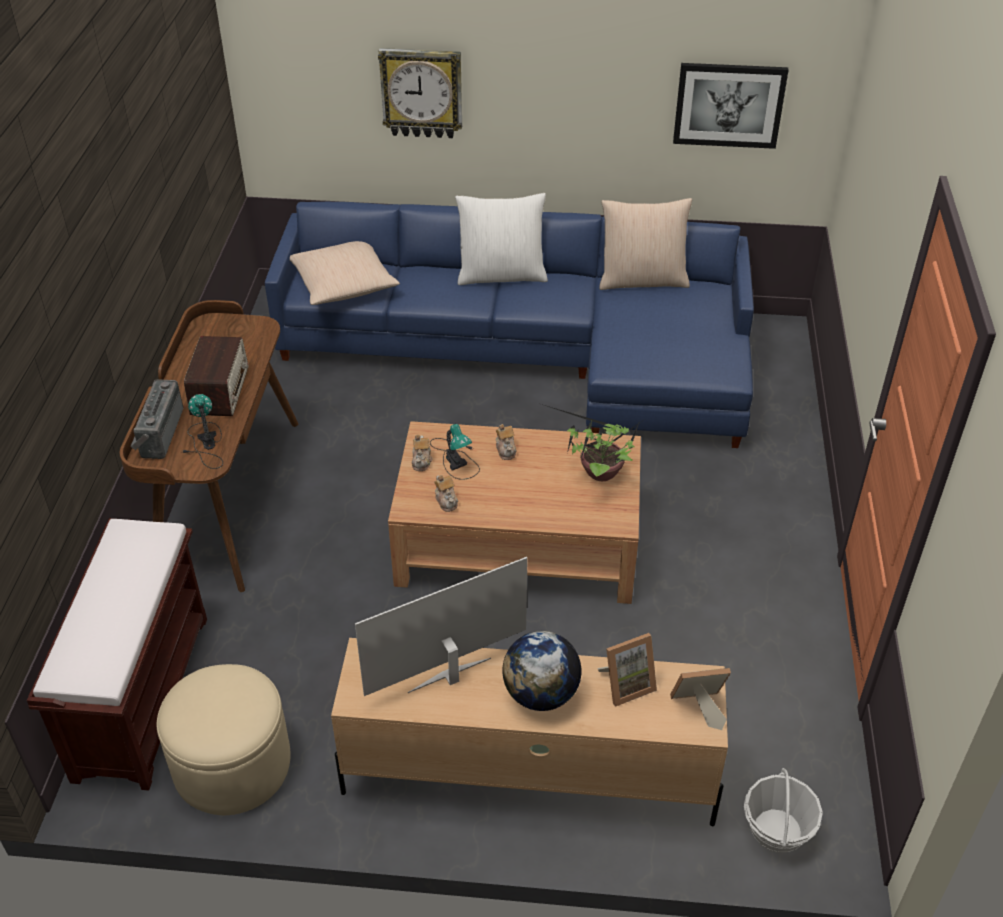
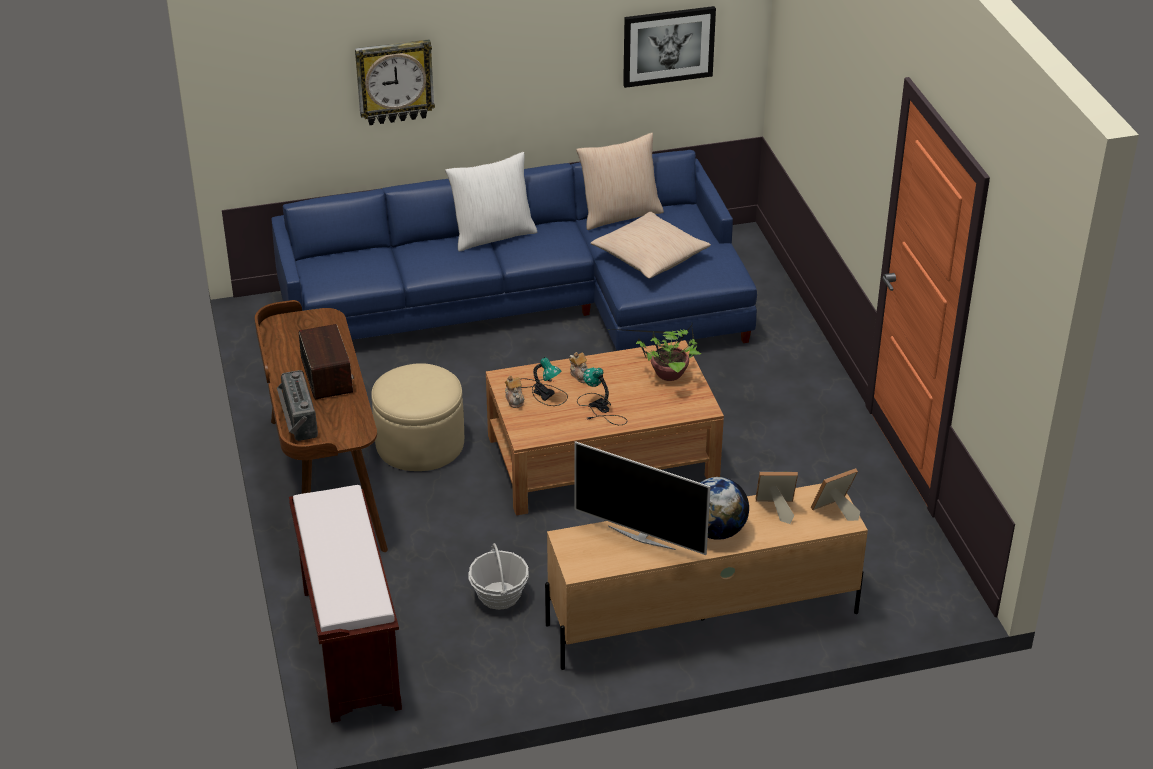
camera: 20 degrees left, 5 degrees down
(205, 444) = (344, 418): table lamp -> table lamp (600, 409)
(232, 764) = (459, 674): beige ottoman -> beige ottoman (420, 443)
(343, 283) = (352, 271): beige pillow -> beige pillow (650, 256)
(446, 500) = (554, 424): teapot -> none
(450, 677) = (642, 537): television -> television turned 105 degrees counterclockwise
(626, 684) = (775, 509): picture frame -> picture frame turned 135 degrees counterclockwise
(777, 831) = (905, 604): basket -> basket (499, 596)

